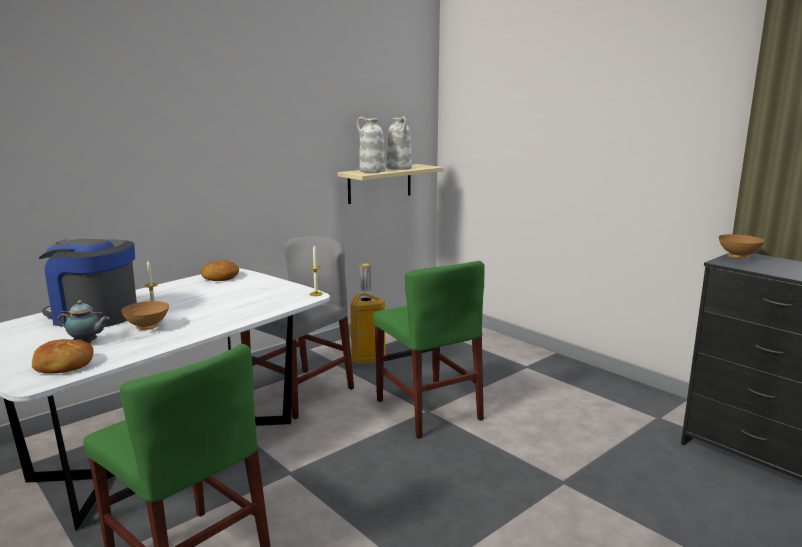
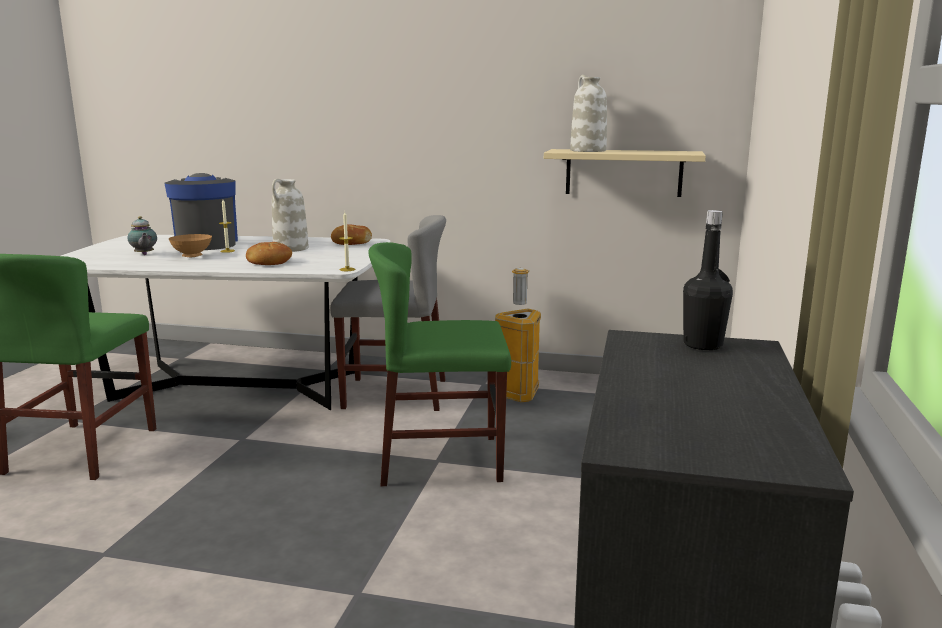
camera: 55 degrees right, 0 degrees up
(63, 365) = (95, 260): bread -> bread (269, 262)
(399, 168) = (638, 151): white vase -> white vase (291, 249)
(428, 409) = (441, 460): green chair -> green chair turned 60 degrees clockwise
(737, 257) = (702, 345): brown bowl -> black bottle

